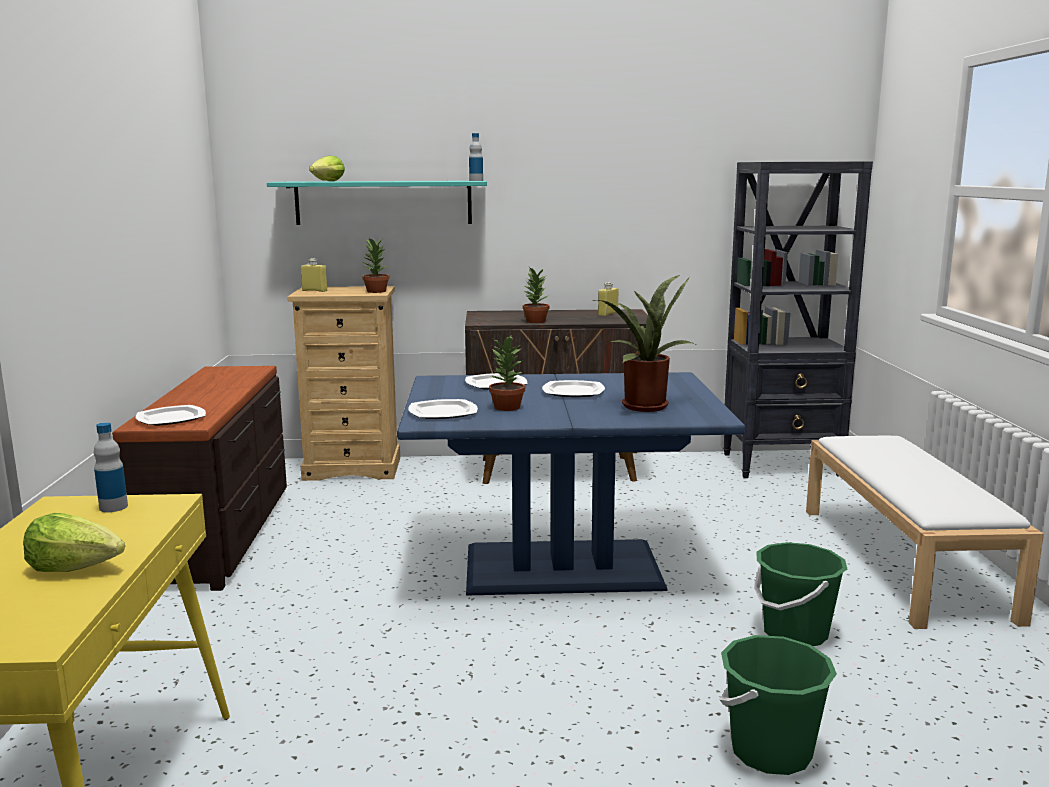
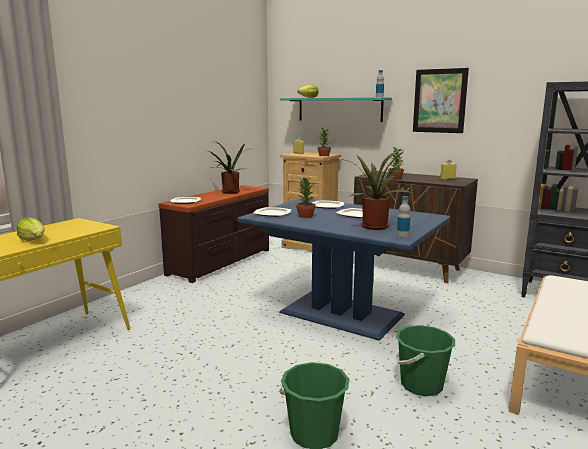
camera: 35 degrees right, 0 degrees up
(113, 507) = (86, 225): bottle -> bottle (403, 235)
(222, 386) = (230, 192): none -> potted plant
(570, 186) = (439, 101): none -> picture

